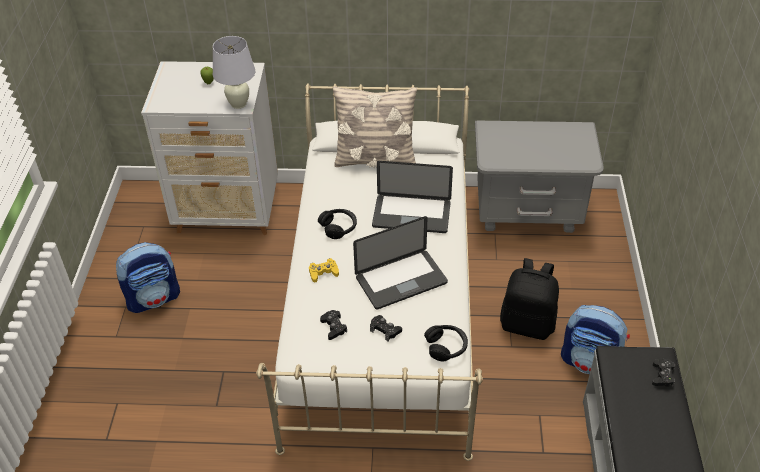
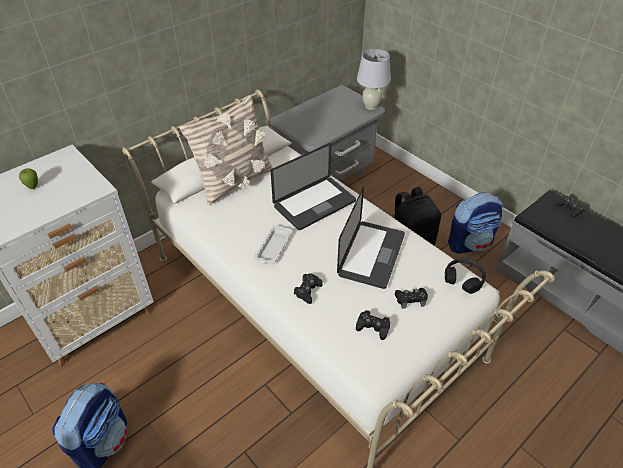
camera: 45 degrees left, 0 degrees up
(239, 104) = (92, 189): white table lamp -> white table lamp (371, 106)
(323, 273) = (308, 290): yellow game controller -> black game controller
(338, 227) = (273, 248): black headphones -> white tray

